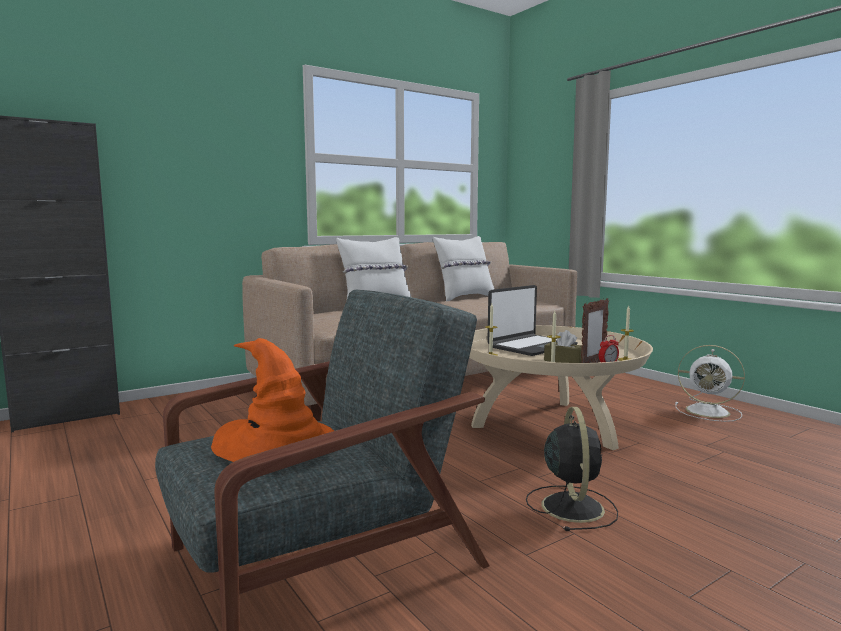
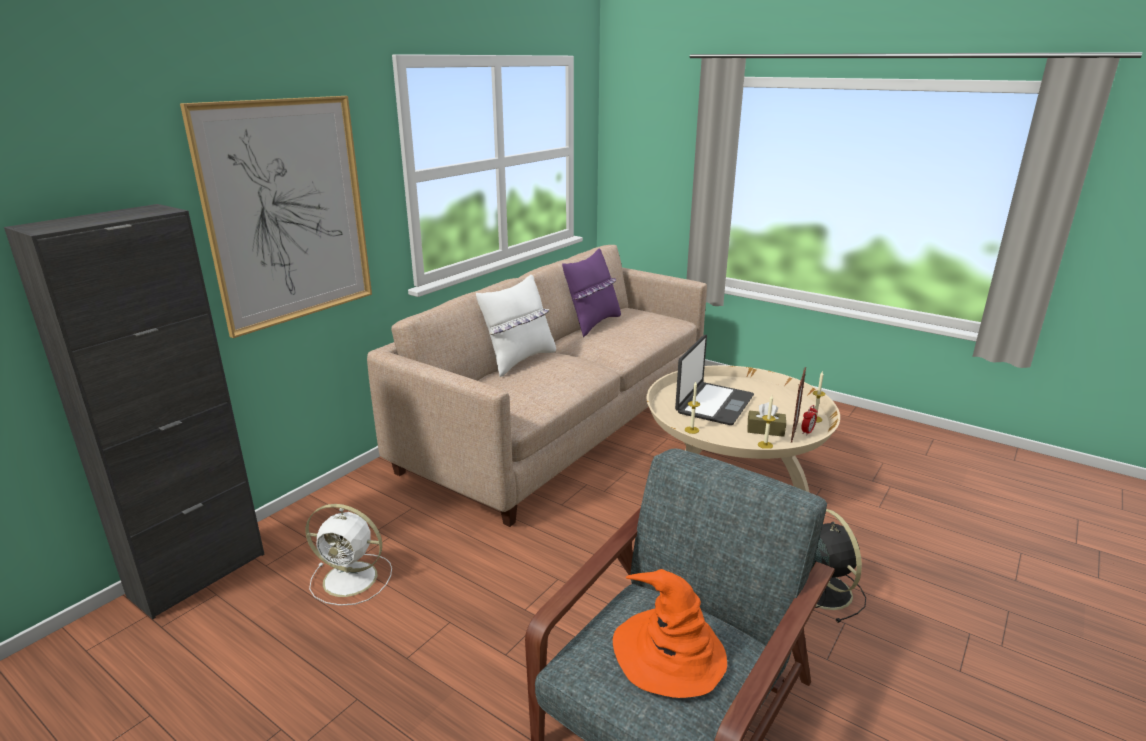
camera: 20 degrees left, 15 degrees up
(197, 160) = (288, 212): none -> picture
(464, 298) = (592, 324): white pillow -> purple pillow
(709, 412) = (849, 430): white fan -> white fan (352, 579)

